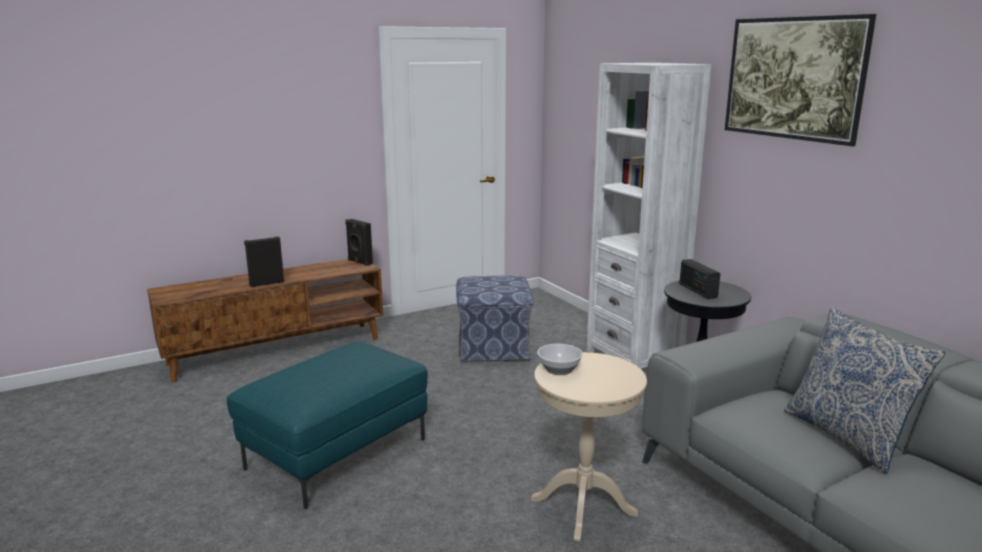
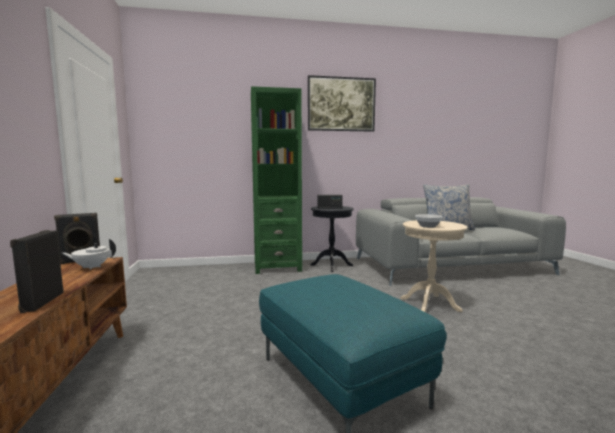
camera: 70 degrees left, 10 degrees down
(344, 270) = (91, 267): none -> white teapot
(494, 348) = (216, 294): ottoman -> none
(634, 357) = (277, 267): white bookcase -> green bookcase

